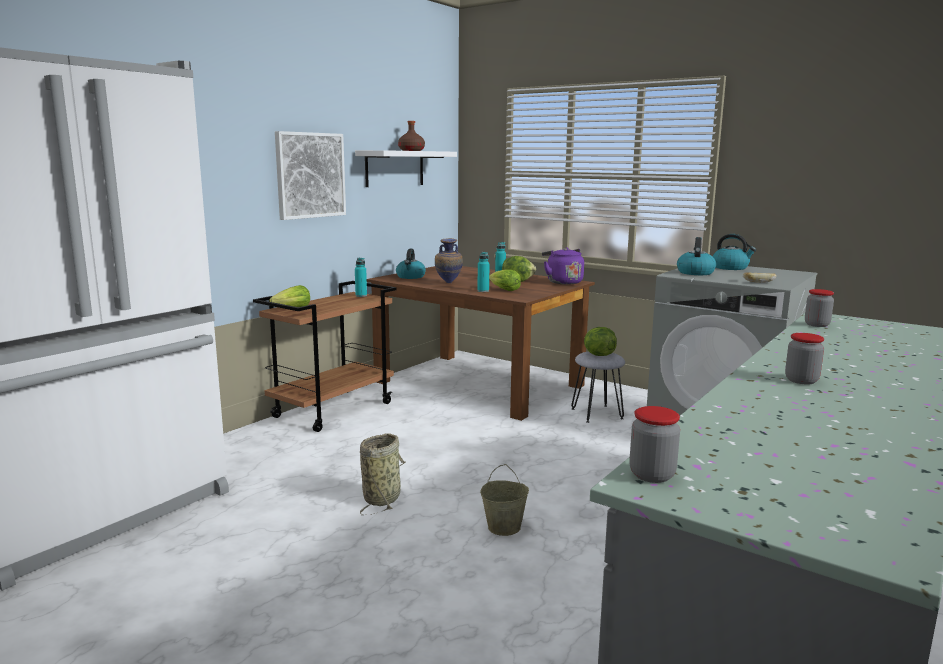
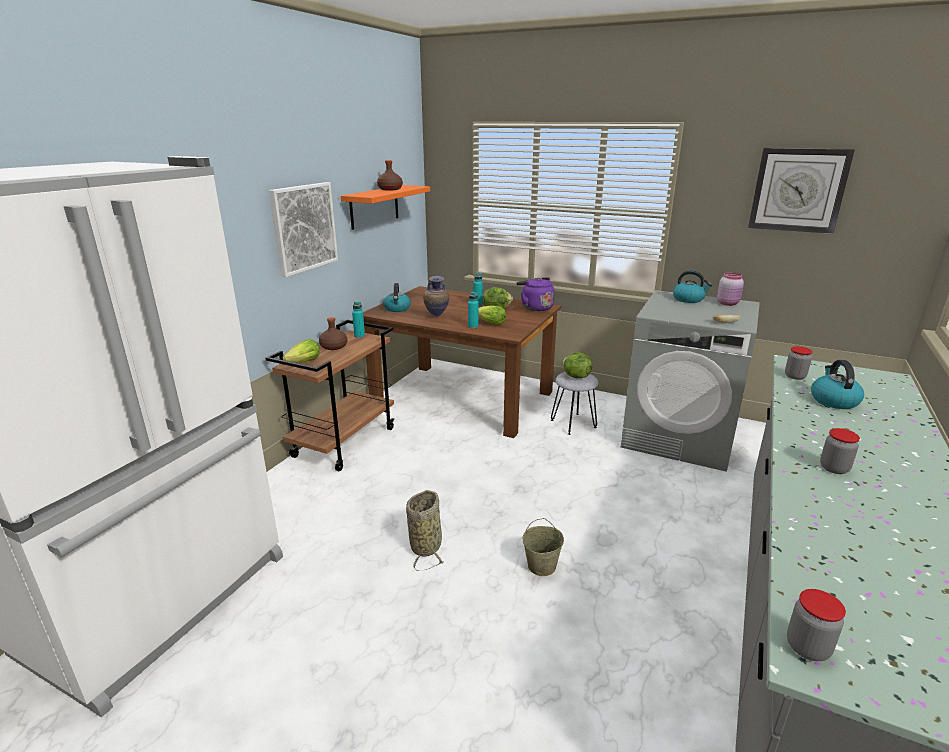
camera: 10 degrees left, 10 degrees up
(329, 301) = (333, 346): none -> brown bottle
(394, 168) = (374, 206): white shelf -> orange shelf
(695, 272) = (665, 310): kettle -> kettle (833, 400)
(776, 272) = (728, 303): none -> pink jar
(857, 143) = (798, 190): none -> wall clock

